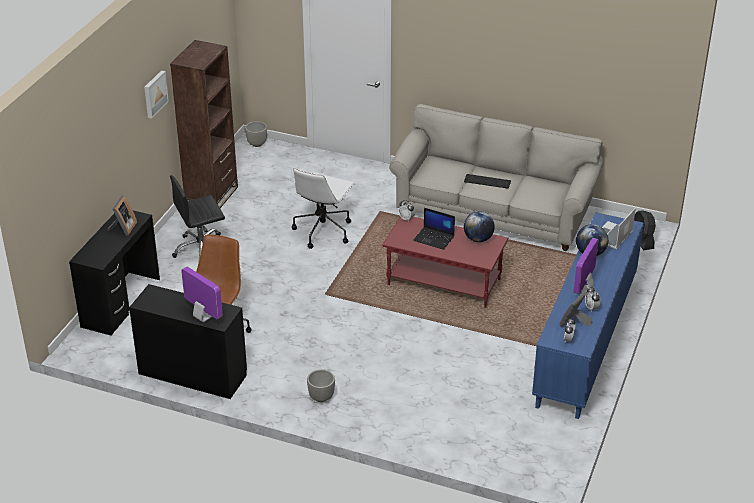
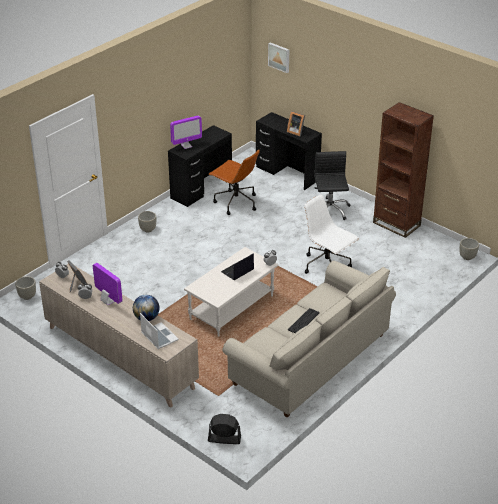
camera: 110 degrees right, 0 degrees up
(154, 93) = (382, 107): picture -> picture (279, 57)
(444, 282) = (232, 308): red coffee table -> white coffee table
(478, 239) = (224, 291): globe -> none
(534, 465) = (27, 296): none -> grey planter
(586, 342) = (120, 358): blue cabinet -> beige cabinet

